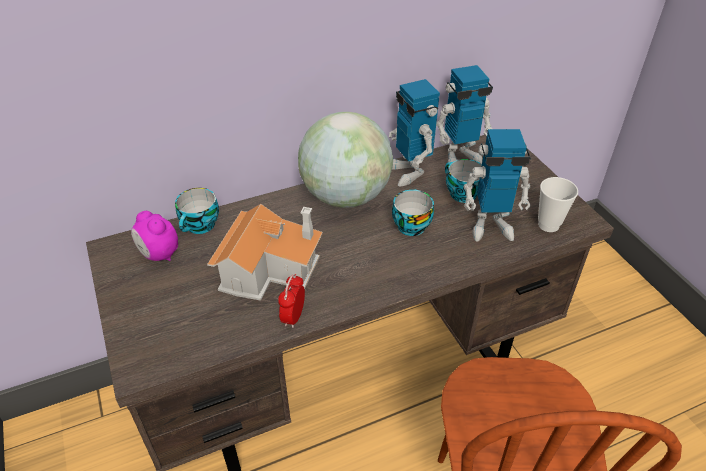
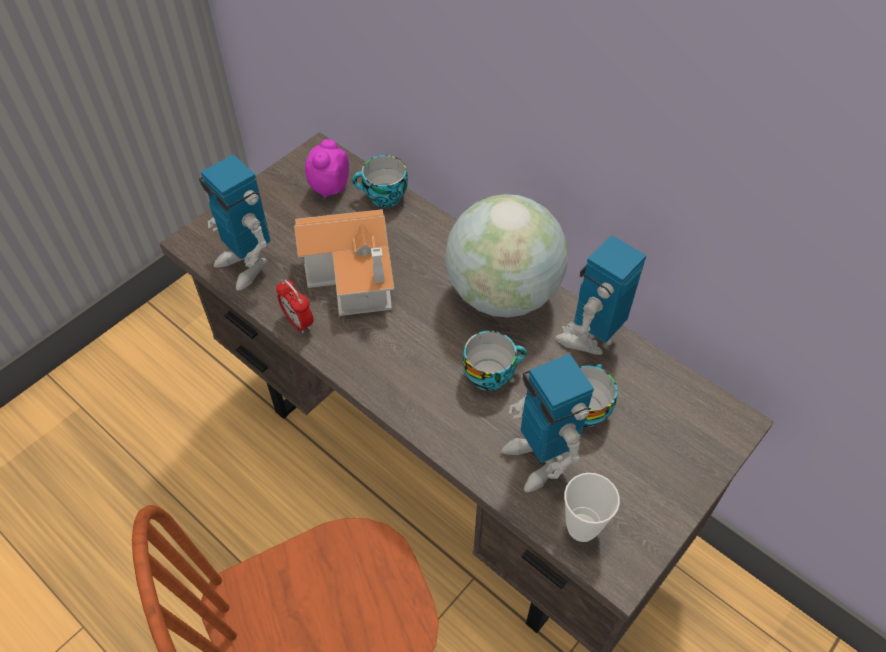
camera: 65 degrees right, 10 degrees up
(293, 317) = (298, 322): alarm clock -> alarm clock turned 120 degrees counterclockwise
(460, 157) = (661, 384): toy robot -> toy robot (246, 264)

